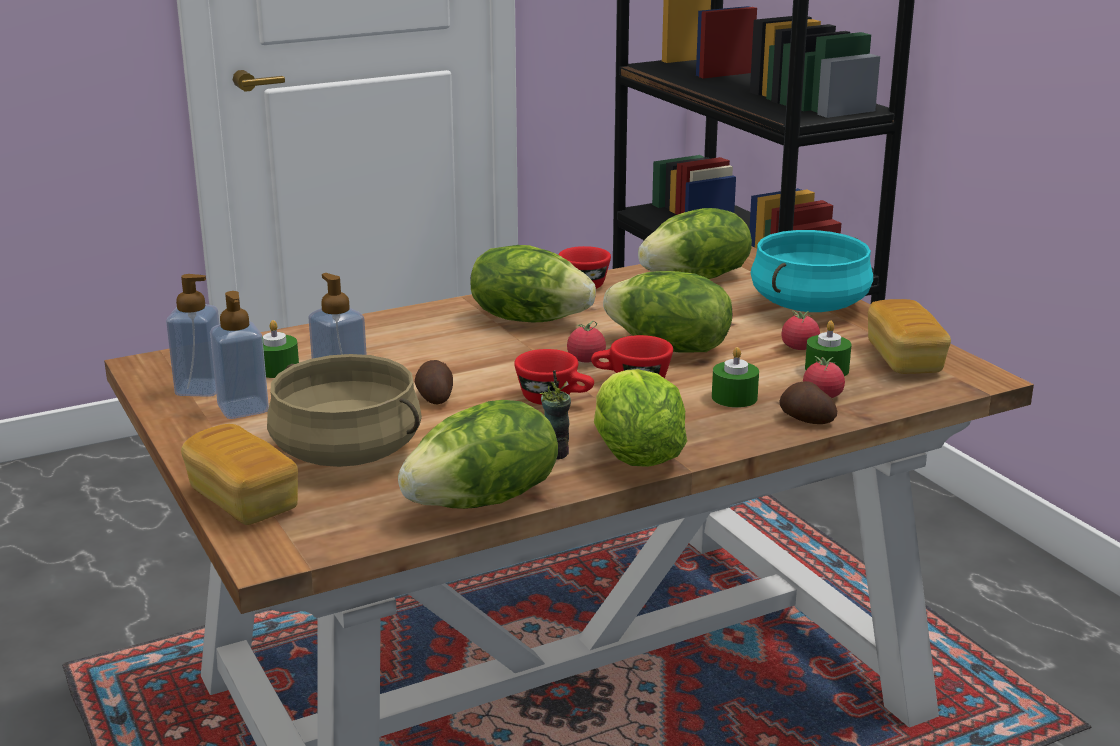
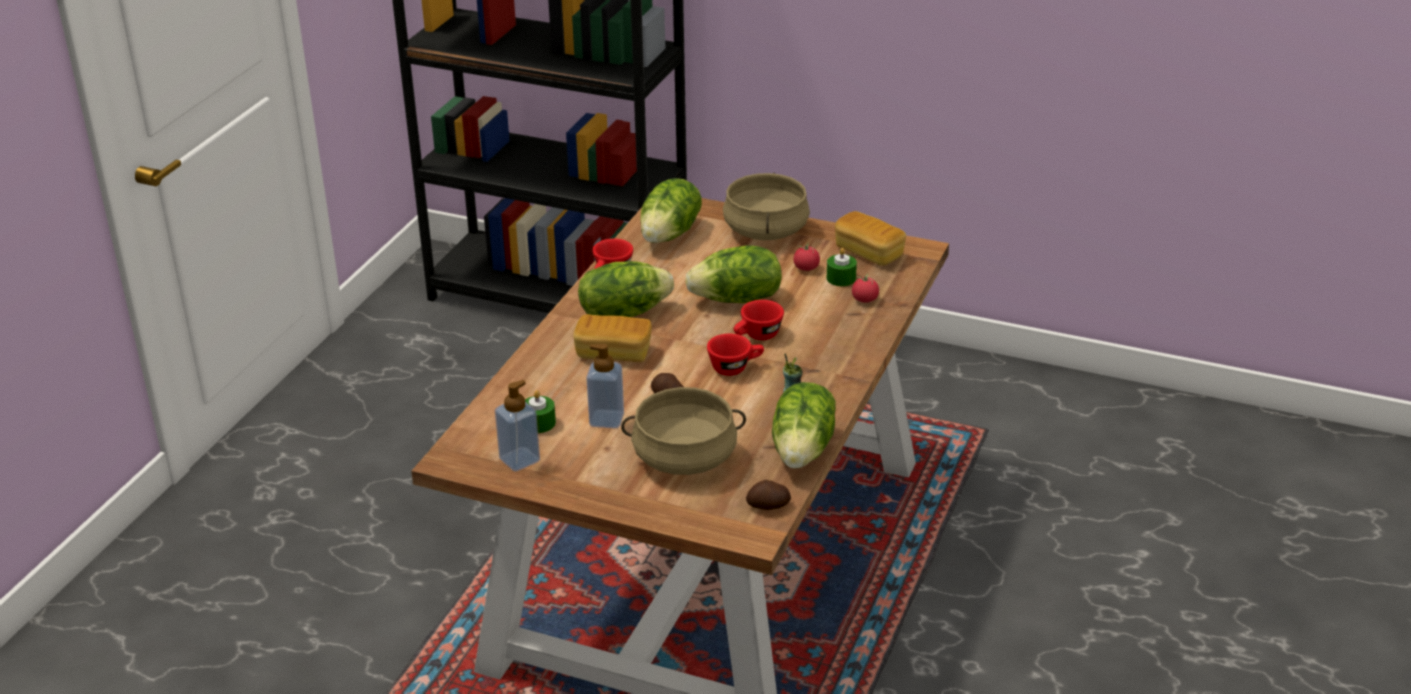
camera: 40 degrees left, 10 degrees up
(243, 409) = (573, 460): soap dispenser -> none
(243, 500) = (684, 515): bread -> bread (613, 353)
(586, 360) = (707, 330): tomato -> none
(635, 457) = (833, 385): lettuce -> none
(734, 397) = (823, 321): green candle -> none
(806, 420) = (878, 320): potato -> potato (768, 506)
(809, 306) = (766, 231): turquoise cooking pot -> beige cooking pot

